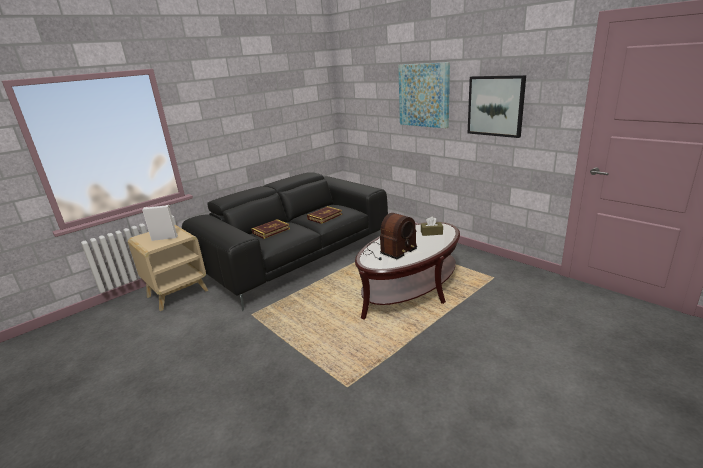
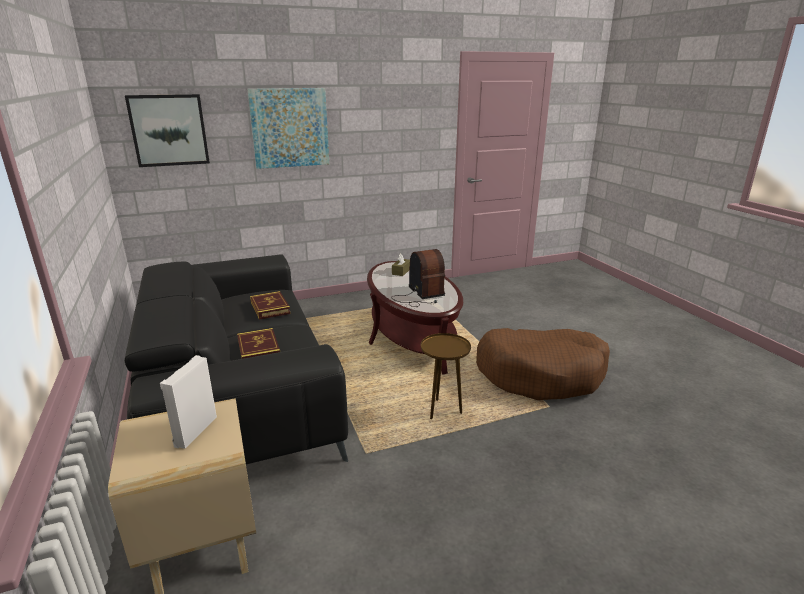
camera: 70 degrees left, 0 degrees up
(310, 331) = (443, 411): none -> brown side table
(403, 372) = (541, 374): none -> brown dog bed
(495, 106) = (382, 134): picture -> picture (169, 130)

